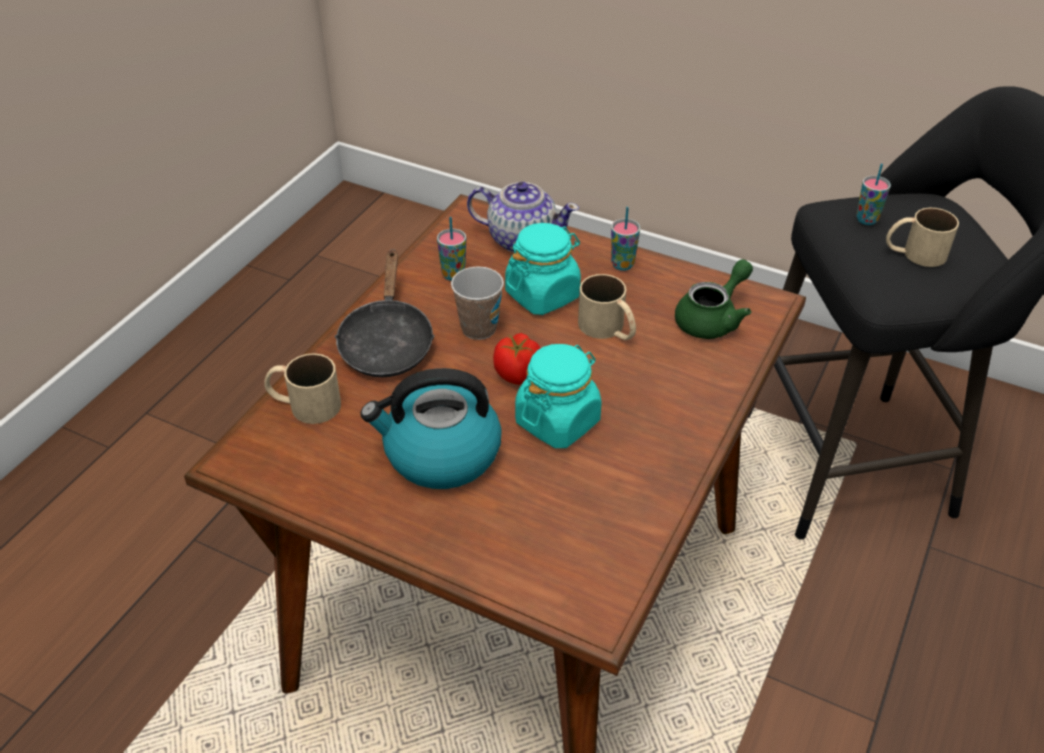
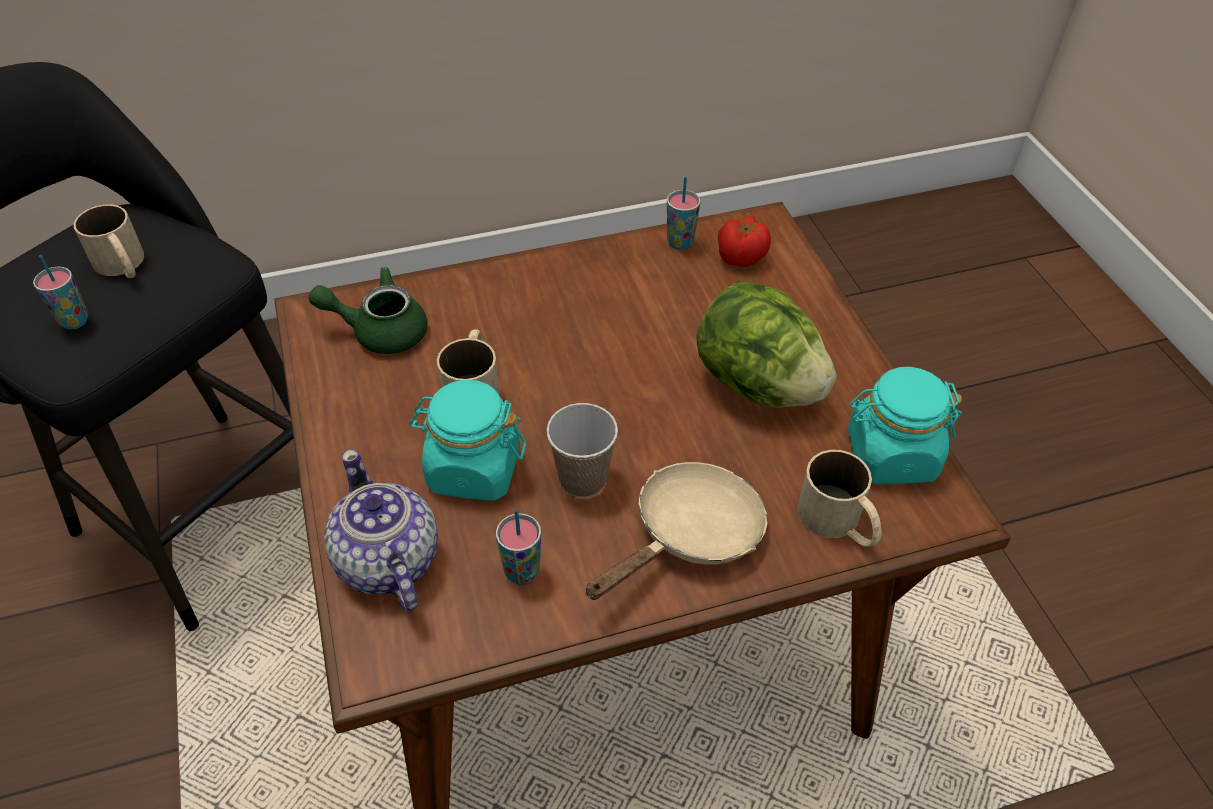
camera: 135 degrees left, 5 degrees up
(387, 342) = (689, 535): black frying pan -> beige frying pan
(440, 455) = (757, 384): kettle -> lettuce
(518, 374) = (608, 405): tomato -> tomato (740, 258)
(558, 421) = (631, 344): turquoise jar -> turquoise jar (890, 456)
(622, 265) = (351, 442): cup -> cup (680, 243)

